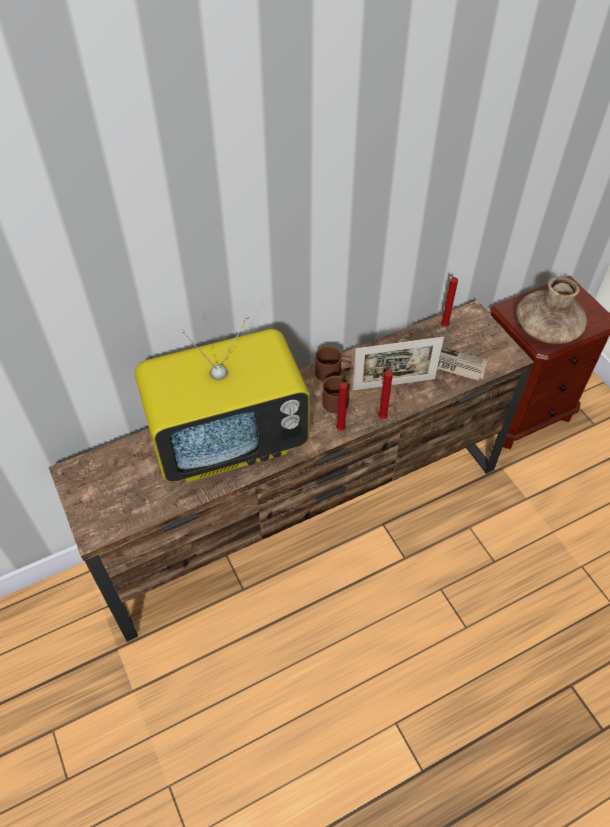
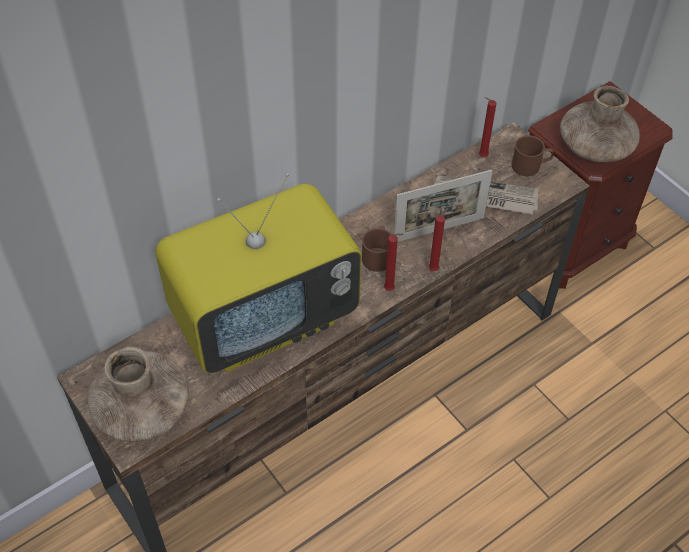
camera: 10 degrees left, 0 degrees up
(111, 505) = (142, 410): none -> brown vase
(332, 373) = (366, 226): brown mug -> brown mug (530, 166)

